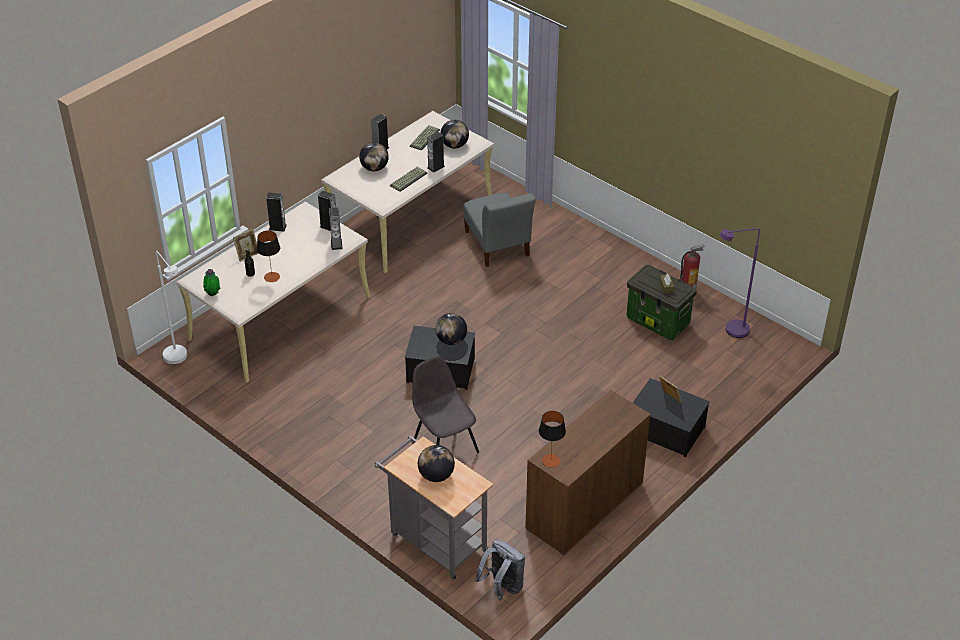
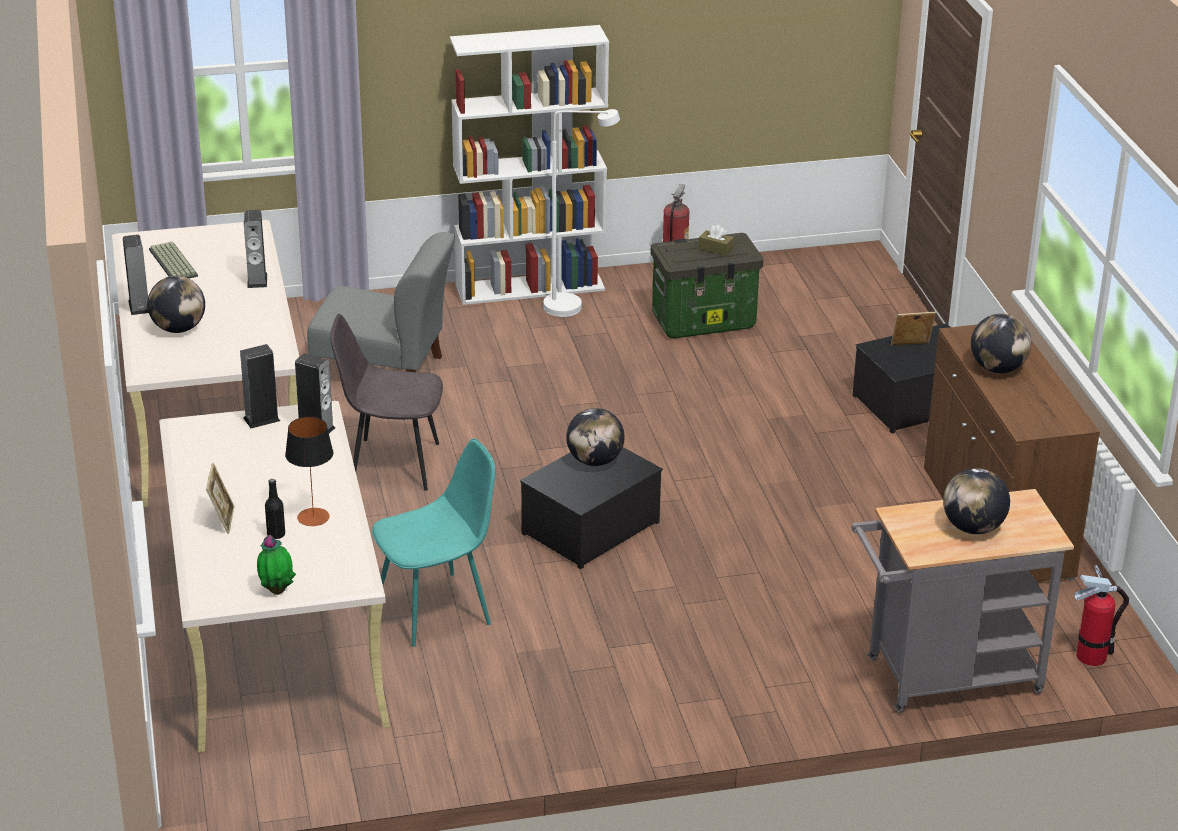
camera: 55 degrees left, 10 degrees down
(179, 359) = (236, 781): white floor lamp -> white floor lamp (574, 307)
(277, 227) = (193, 466): speaker -> none
(336, 354) = (437, 608): none -> turquoise chair
(408, 179) = (250, 312): keyboard -> none
(444, 446) = (758, 590): grey chair -> grey chair (391, 464)
(454, 145) = (230, 247): globe -> globe (997, 368)
(502, 587) = (1091, 656): grey backpack -> fire extinguisher
(550, 460) = (1035, 424): table lamp -> none
(622, 251) = (530, 287): none -> white bookcase
(730, 331) = (784, 281): purple floor lamp -> none

